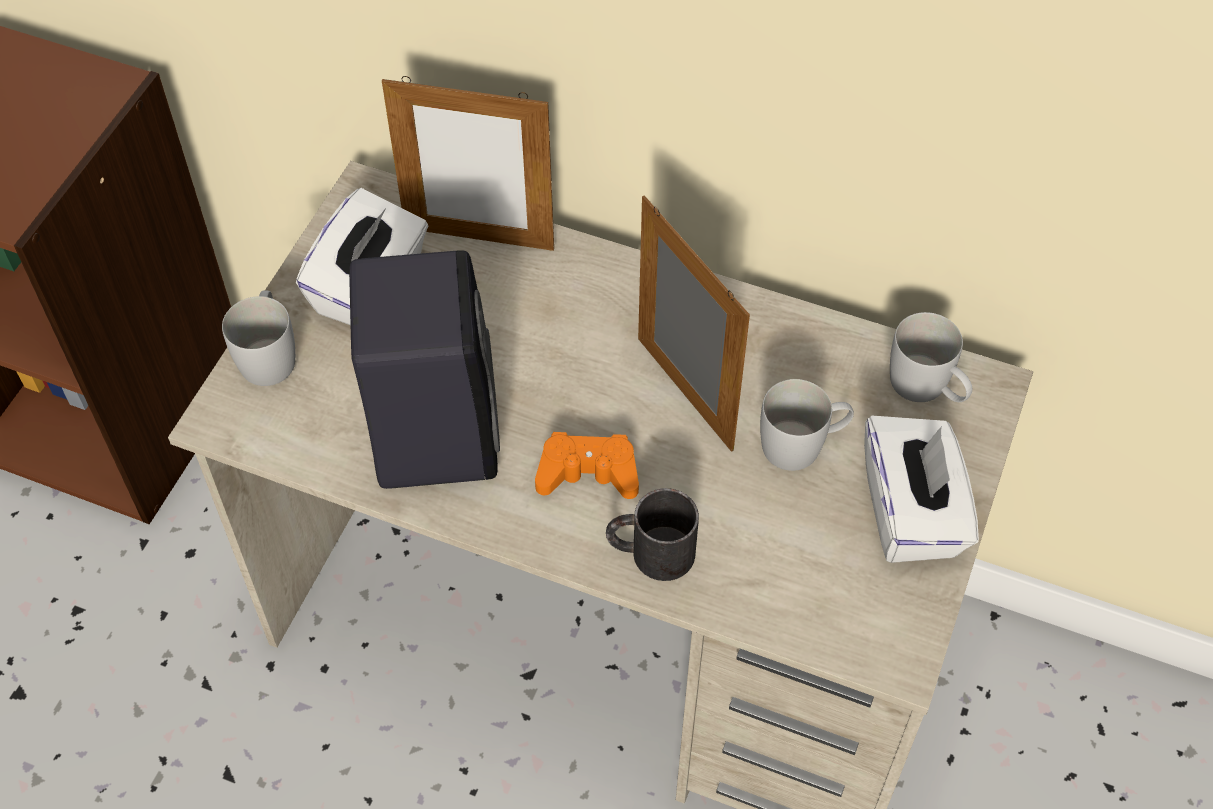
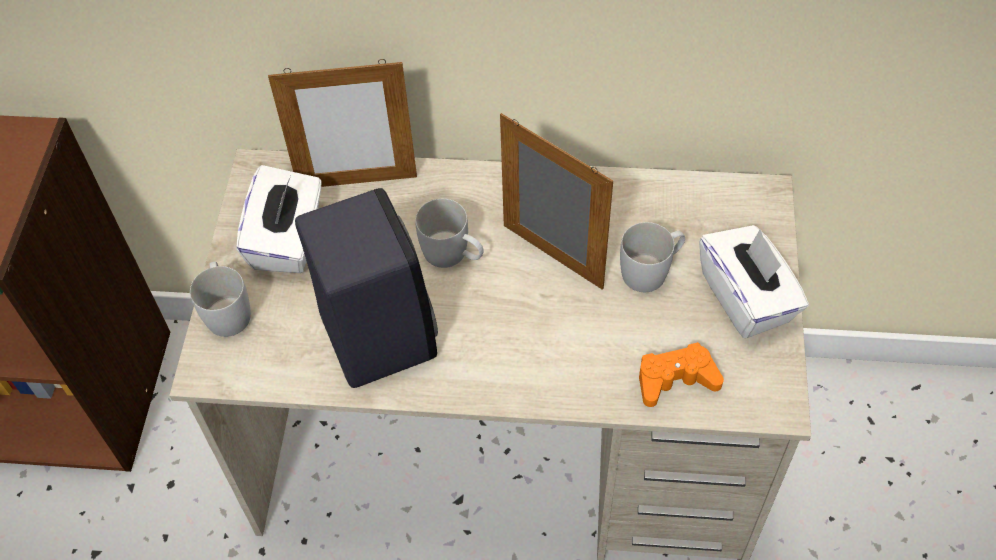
camera: 15 degrees left, 0 degrees up
(588, 473) = (503, 334): orange game controller -> orange game controller (675, 379)
(650, 552) = (571, 380): black mug -> none
(927, 388) = (723, 207): white mug -> white mug (453, 255)

